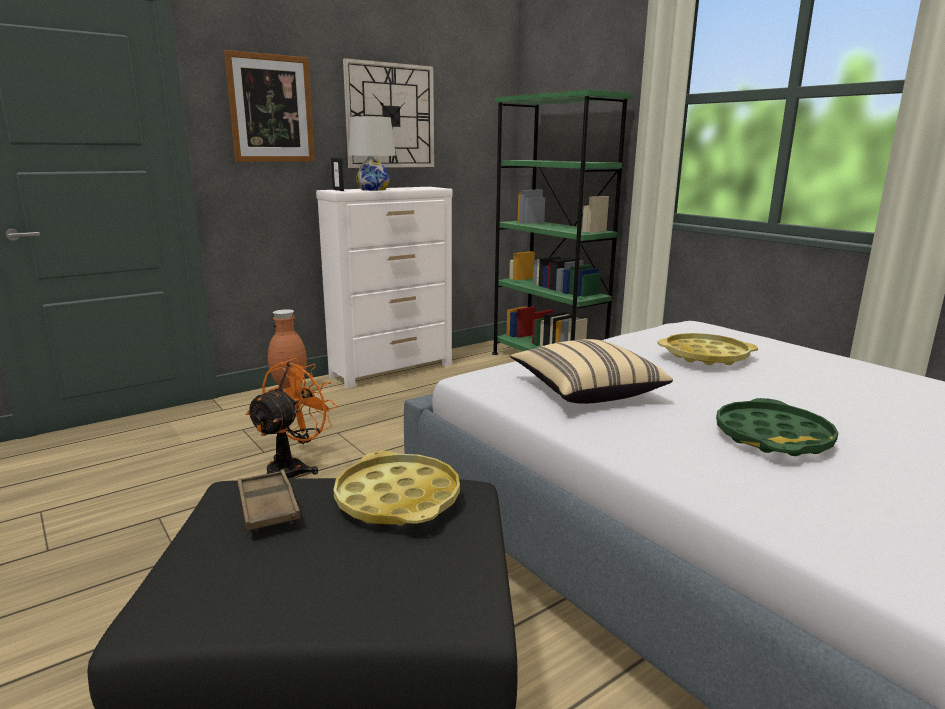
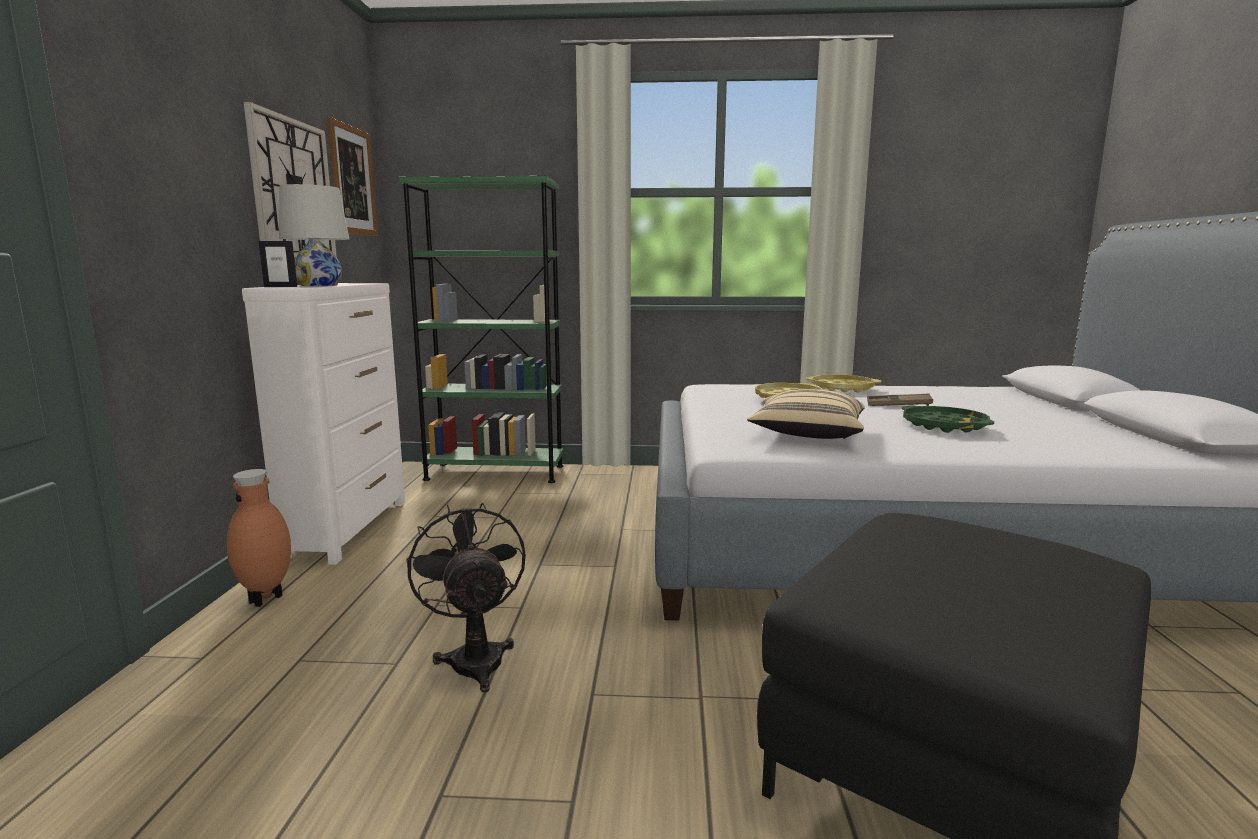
camera: 50 degrees left, 5 degrees down
(268, 506) = (898, 581): brown tray -> brown tray (898, 405)
(271, 109) = (175, 161): picture -> picture (352, 181)
(292, 468) = (475, 657): orange fan -> black fan
(398, 499) = (924, 535): yellow tray -> yellow tray (842, 388)

